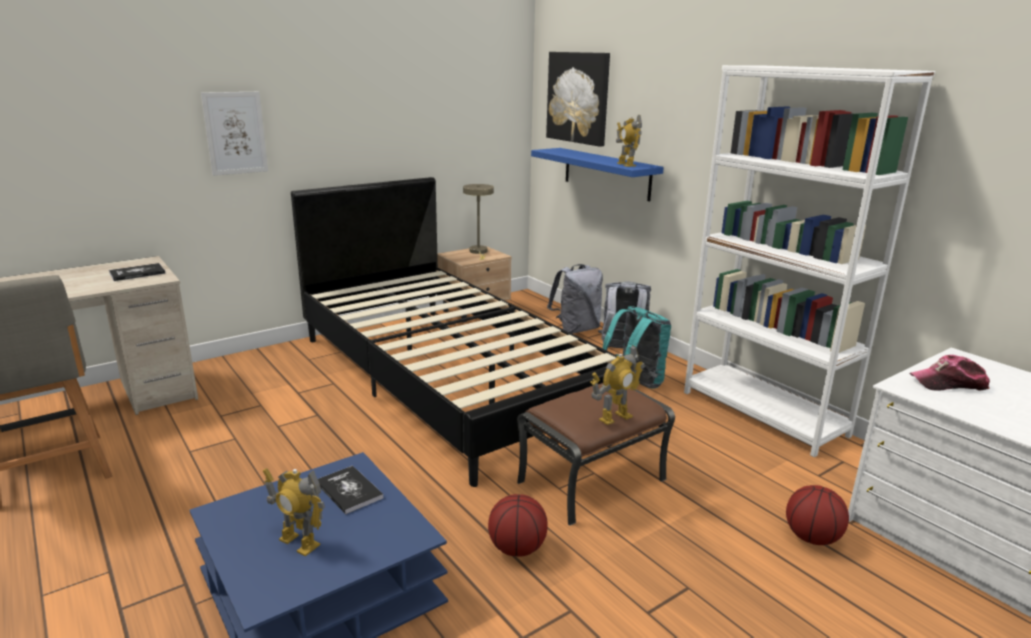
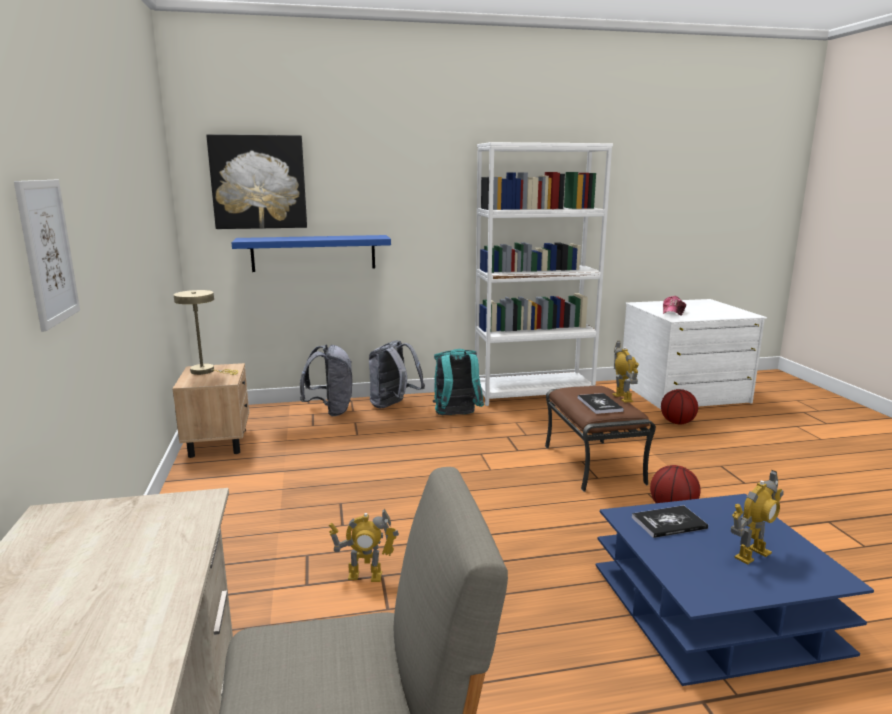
camera: 65 degrees left, 5 degrees down
(137, 273) = (129, 522): book -> book (599, 404)
(447, 377) = (367, 485): black bed -> none
(626, 164) = (365, 237): toy robot -> toy robot (365, 576)

